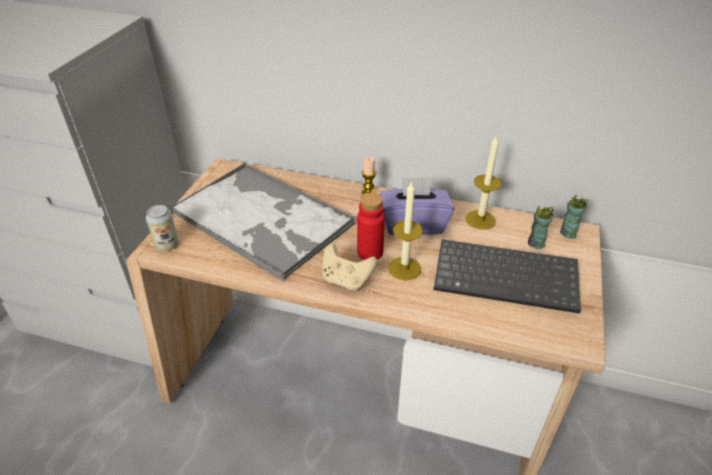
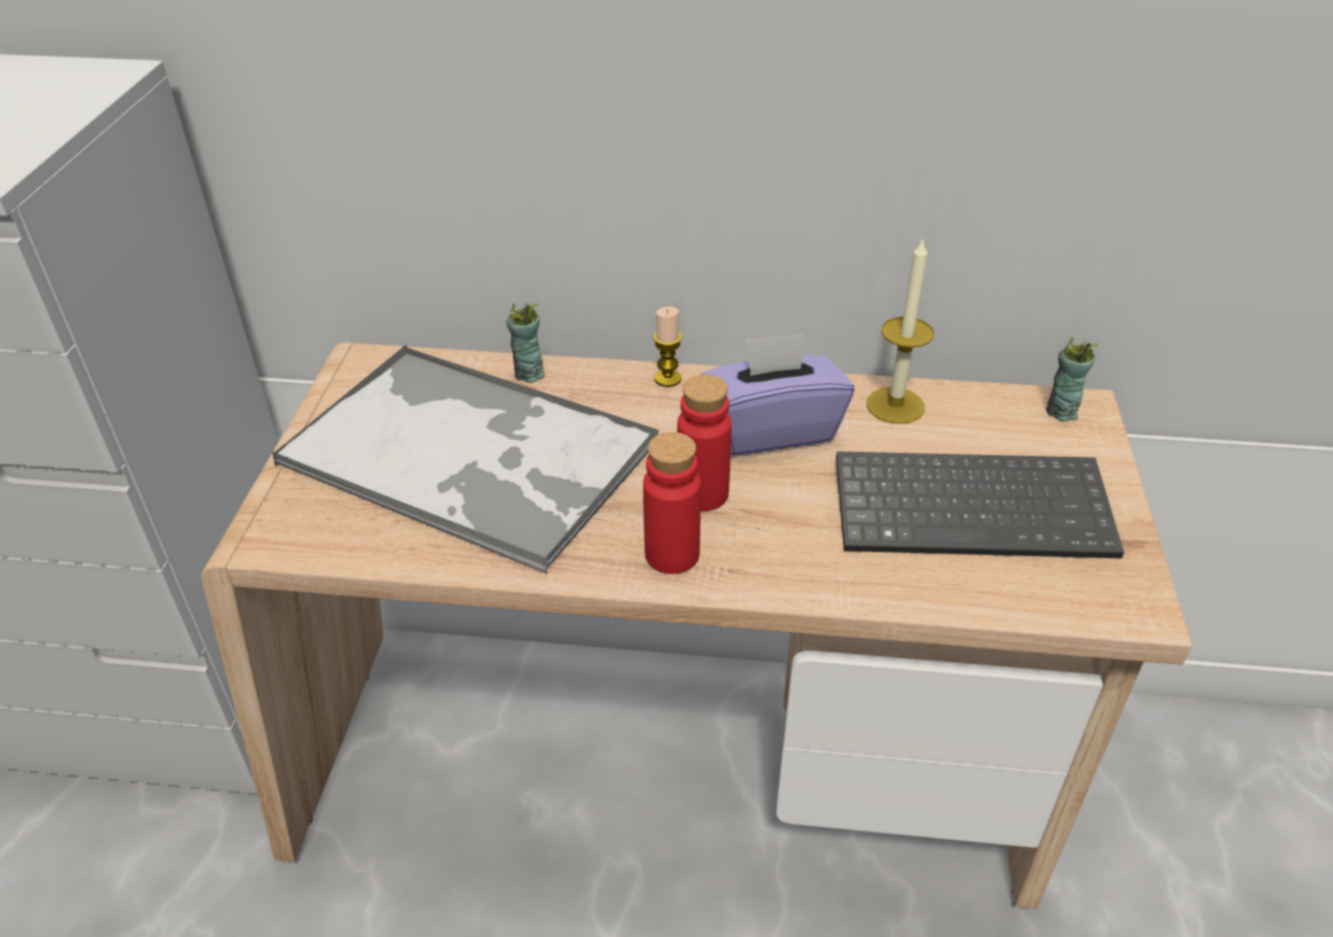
camera: 10 degrees left, 0 degrees up
(167, 245) = (284, 532): can -> none
(346, 280) = (672, 554): beige game controller -> red bottle
(404, 268) = (778, 517): candle -> none
(535, 243) = (1008, 438): cup -> cup (528, 374)

